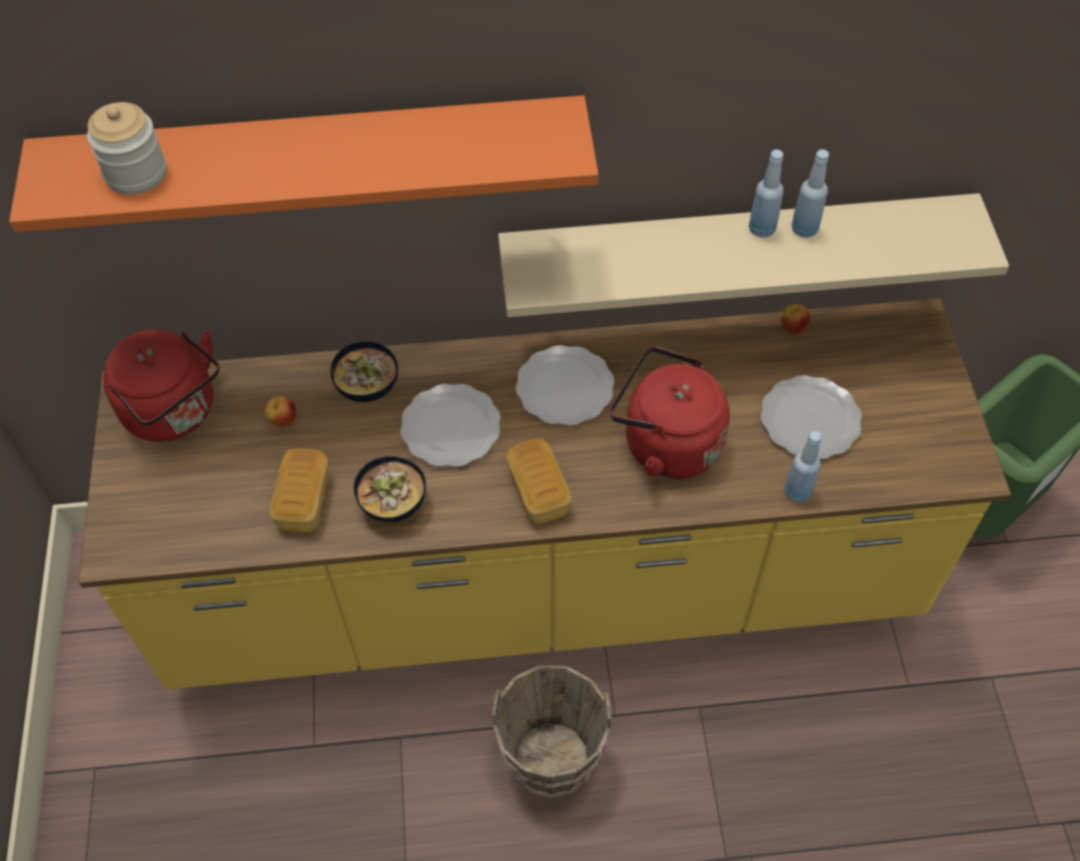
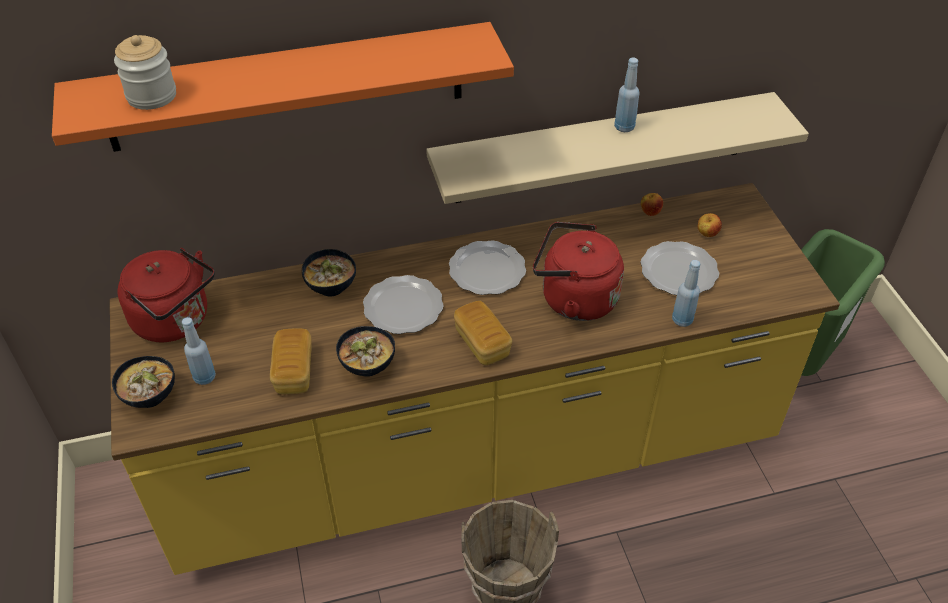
camera: 10 degrees left, 10 degrees down
(132, 512) = (150, 397): none -> bowl
(283, 420) = (266, 317): apple -> apple (706, 234)
(804, 229) = (655, 124): blue bottle -> blue bottle (204, 377)

